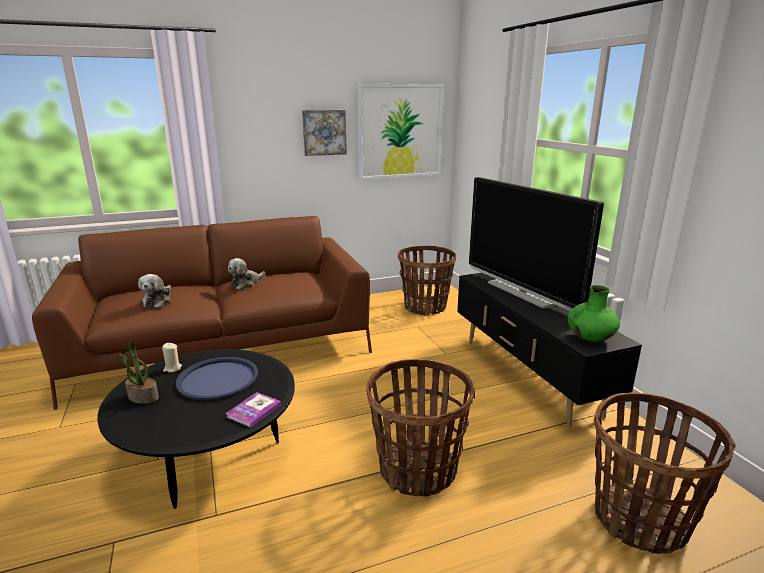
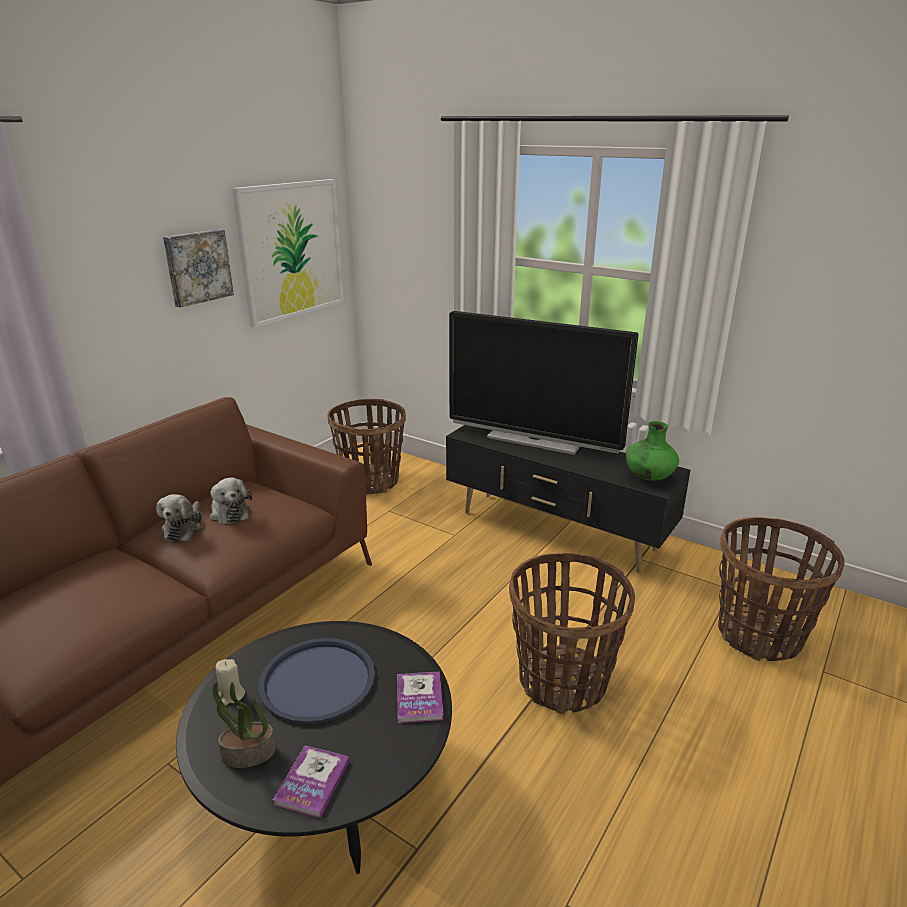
camera: 35 degrees left, 5 degrees up
(149, 423) = (312, 782): none -> book
(158, 301) = (81, 604): plush toy -> plush toy (229, 512)

